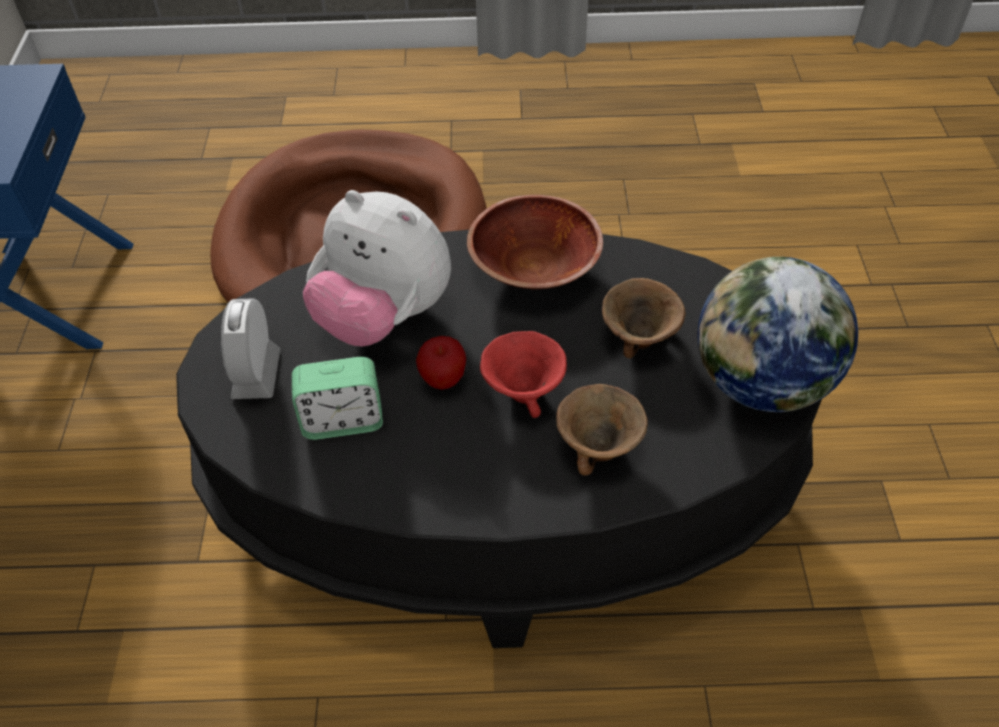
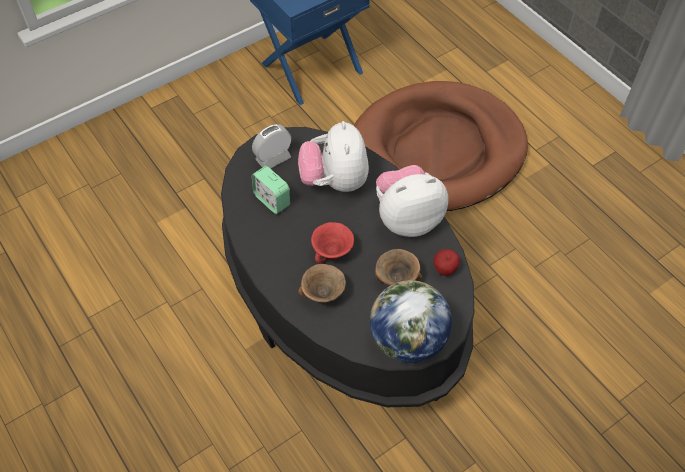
camera: 55 degrees right, 5 degrees up
(443, 380) = (317, 221): apple -> apple (444, 270)
(534, 269) = (407, 218): brown bowl -> plush toy

